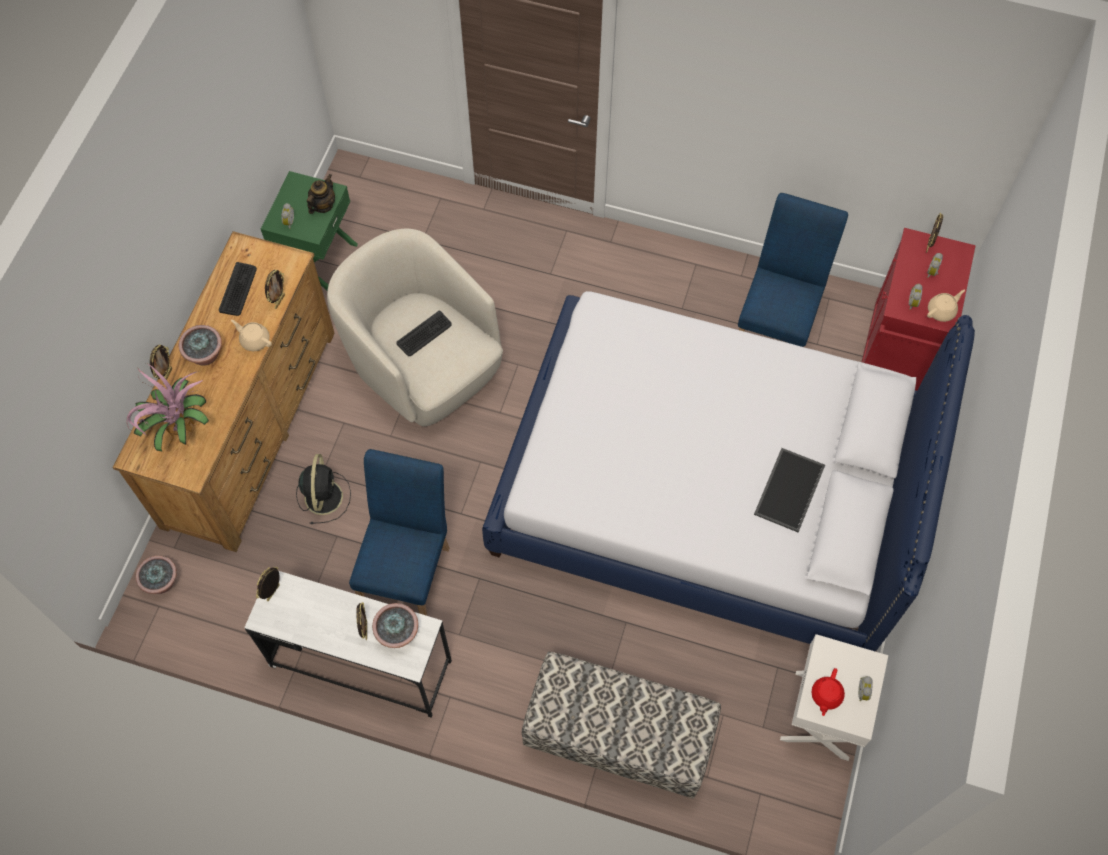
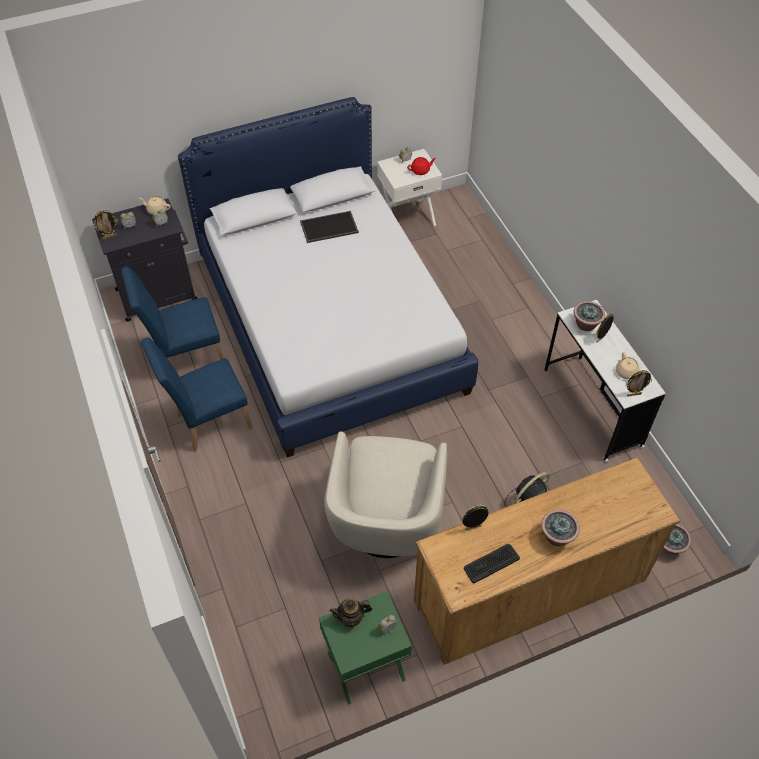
camera: 130 degrees left, 10 degrees down
(167, 375) = (594, 547): picture frame -> none
(179, 429) = (617, 504): potted plant -> none
(255, 340) = (515, 517): beige teapot -> beige teapot (626, 373)
(409, 570) = (520, 425): blue chair -> blue chair (208, 423)
(424, 334) = (388, 480): keyboard -> none
(617, 737) = (502, 280): bench -> none
(895, 354) = (158, 294): red cabinet -> black cabinet

